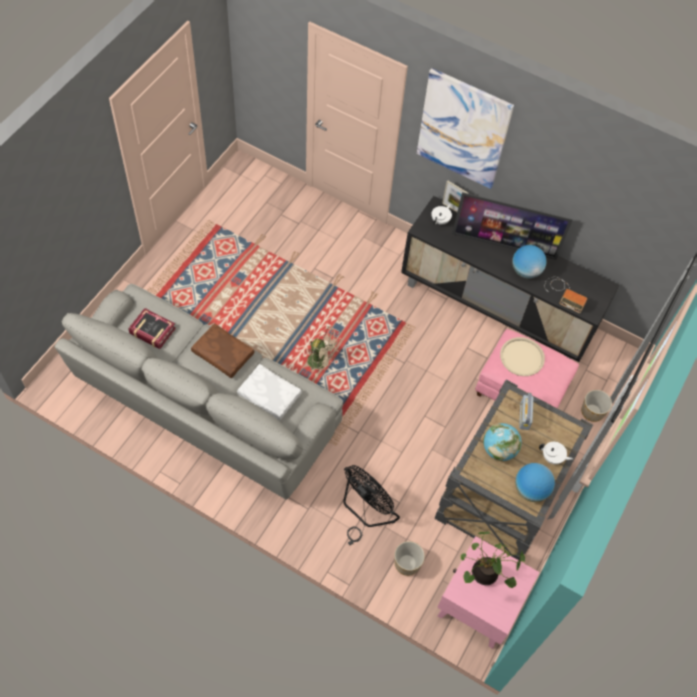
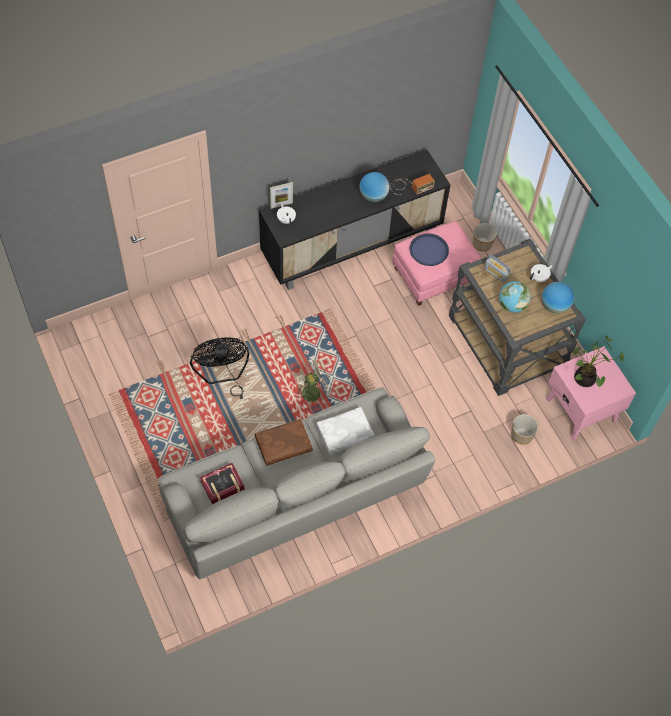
camera: 55 degrees left, 0 degrees up
(363, 511) = (462, 438): black fan -> black fan (224, 374)
(463, 129) = (268, 139): picture -> none
(504, 245) = (340, 194): television -> none
(522, 357) = (428, 250): beige tray -> blue tray

